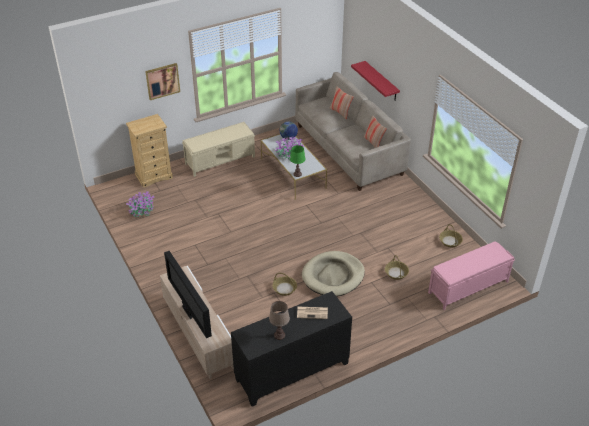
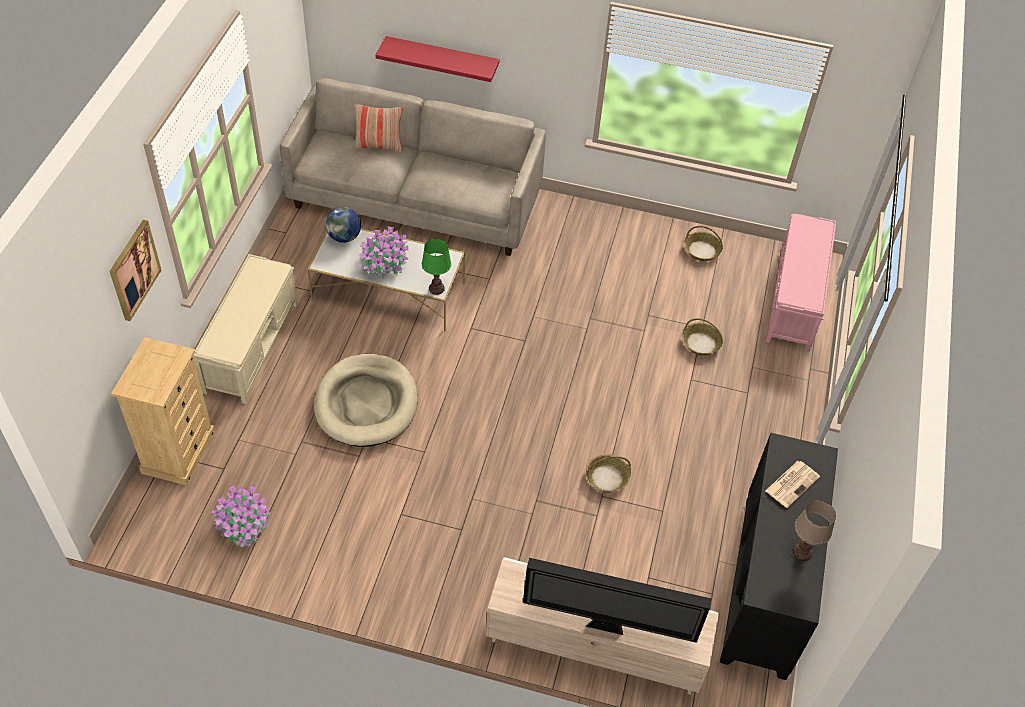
camera: 50 degrees left, 10 degrees up
(333, 276) = (639, 408): beige dog bed -> beige dog bed (366, 403)
(373, 143) = (486, 167): pillow -> none

